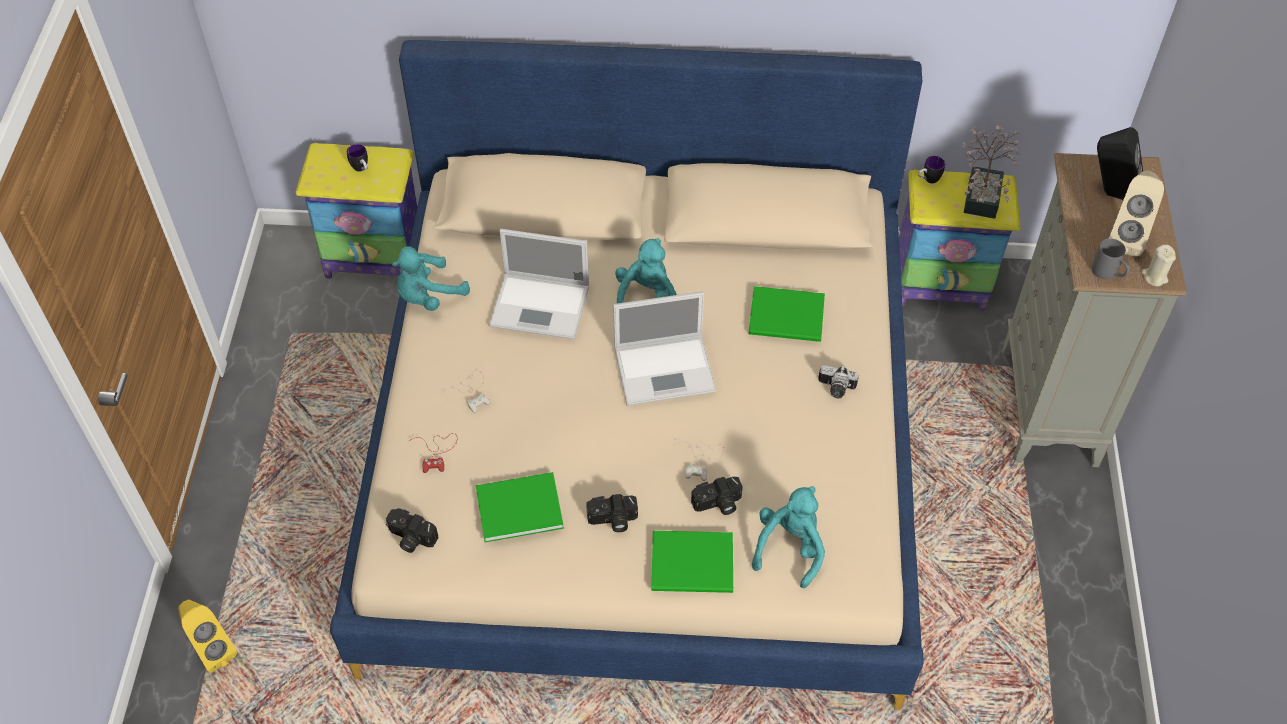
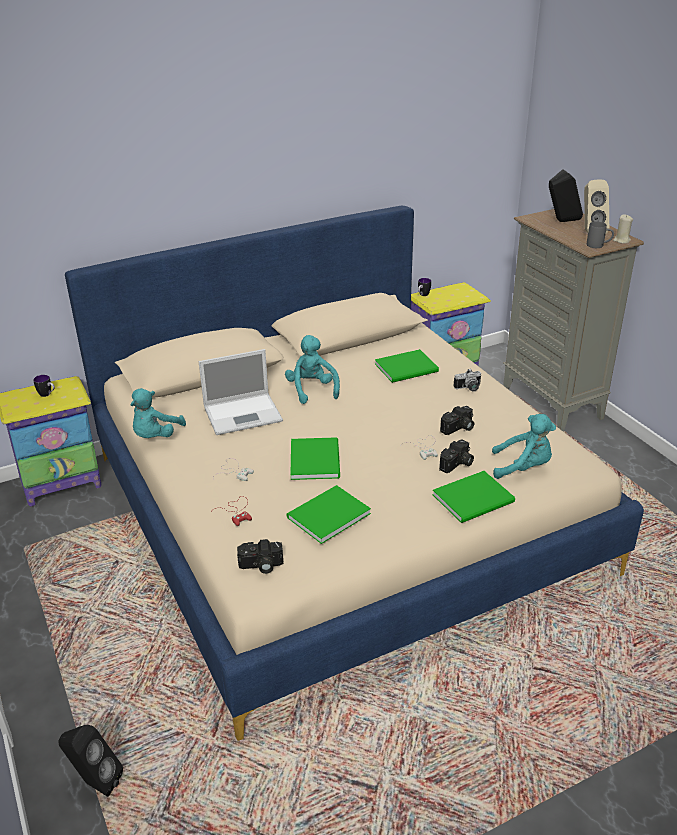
camera: 30 degrees left, 20 degrees down
(213, 650) = (95, 782): yellow speaker -> black speaker
(566, 419) = (316, 459): none -> green book
(612, 520) = (398, 498): camera -> camera (458, 428)
(666, 369) = (358, 414): laptop -> none
(790, 547) = (523, 467): turquoise plush toy -> turquoise plush toy turned 105 degrees clockwise
(983, 193) = (457, 292): potted plant -> none

